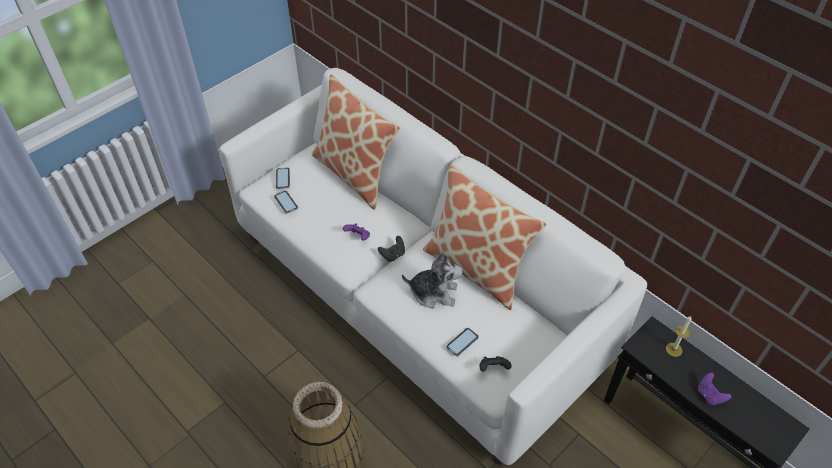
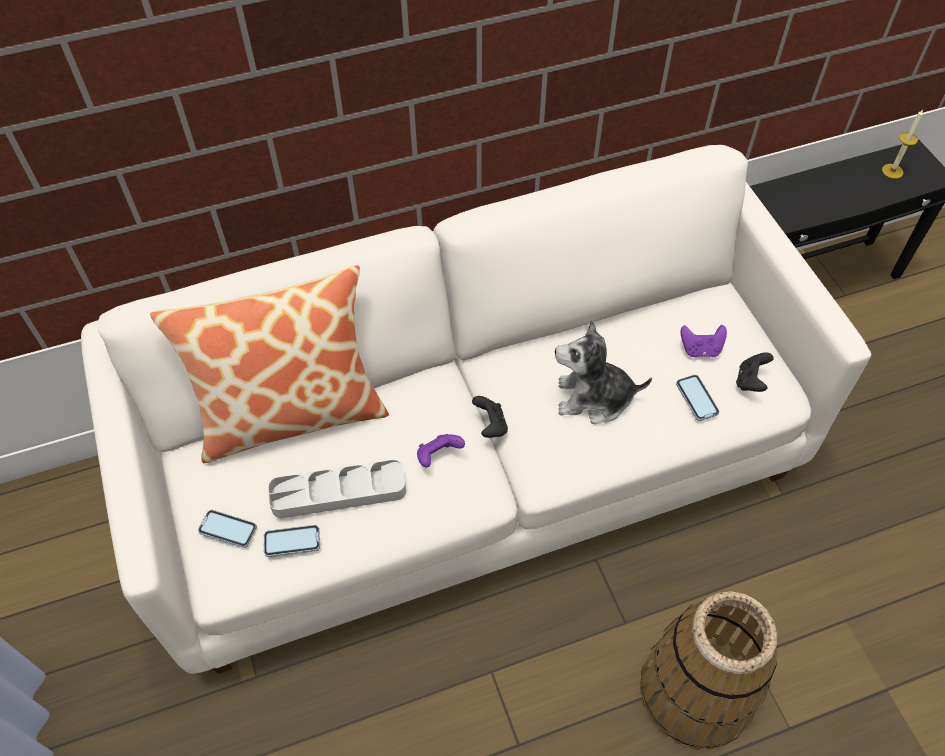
camera: 65 degrees left, 5 degrees up
(318, 207) = (338, 492): none -> grey tray
(434, 292) = (593, 398): plush toy -> plush toy turned 120 degrees counterclockwise
(477, 268) = (571, 331): pillow -> none
(674, 349) = (782, 195): candle -> candle (892, 171)
(709, 395) = (854, 195): purple game controller -> purple game controller (700, 349)

